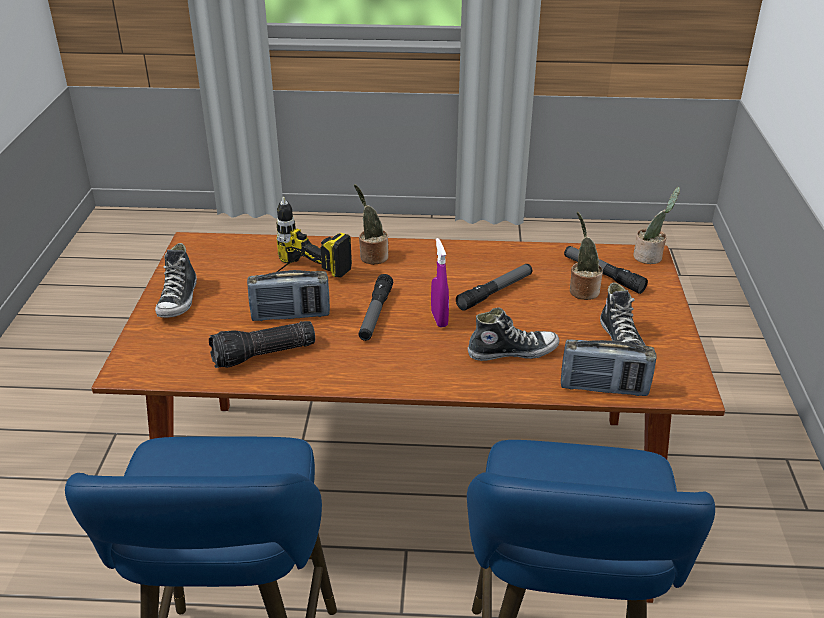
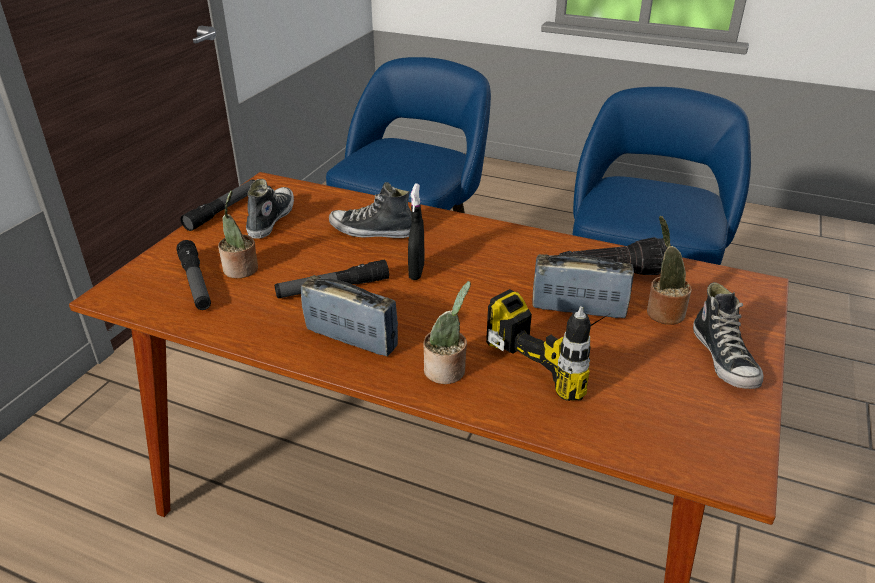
camera: 160 degrees left, 0 degrees up
(179, 300) = (724, 359): shoe -> shoe turned 150 degrees clockwise
(375, 314) = (481, 291): flashlight -> flashlight (223, 210)
(439, 319) = (416, 272): purple spray bottle -> black spray bottle
(604, 388) = (327, 195): radio -> radio (351, 339)
(650, 257) = (114, 291): potted plant -> potted plant (662, 312)

